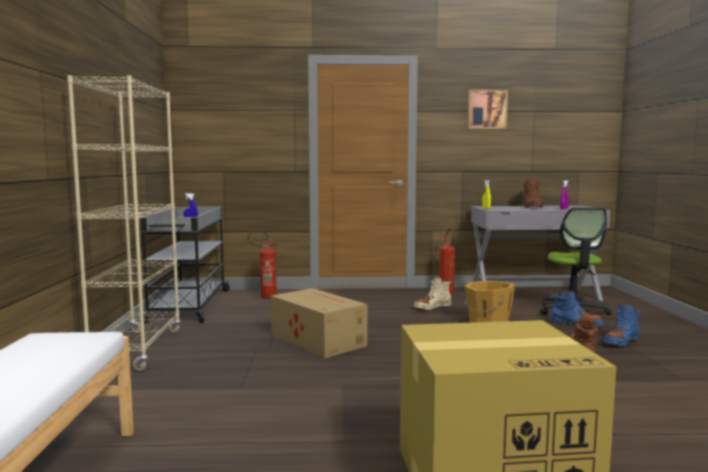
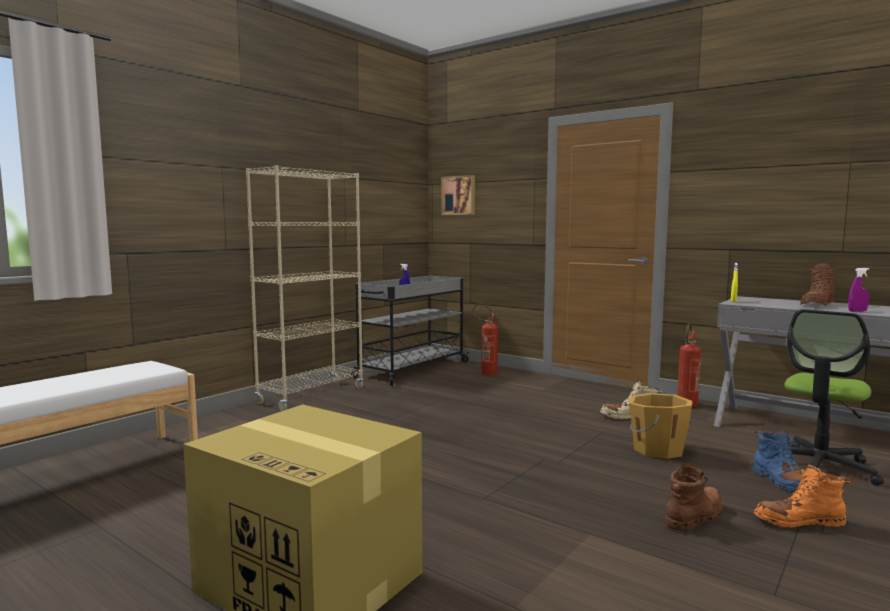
camera: 40 degrees right, 0 degrees up
(317, 339) = (445, 421): cardboard box -> none
(486, 109) = (768, 164): picture -> picture (459, 195)
(620, 342) = (798, 522): blue boot -> orange boot

